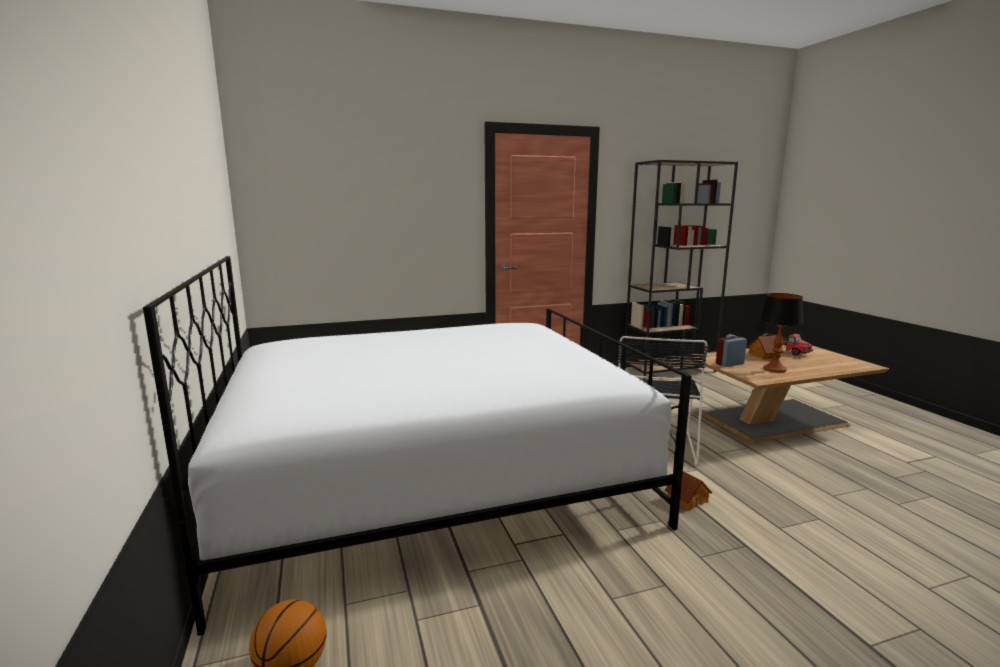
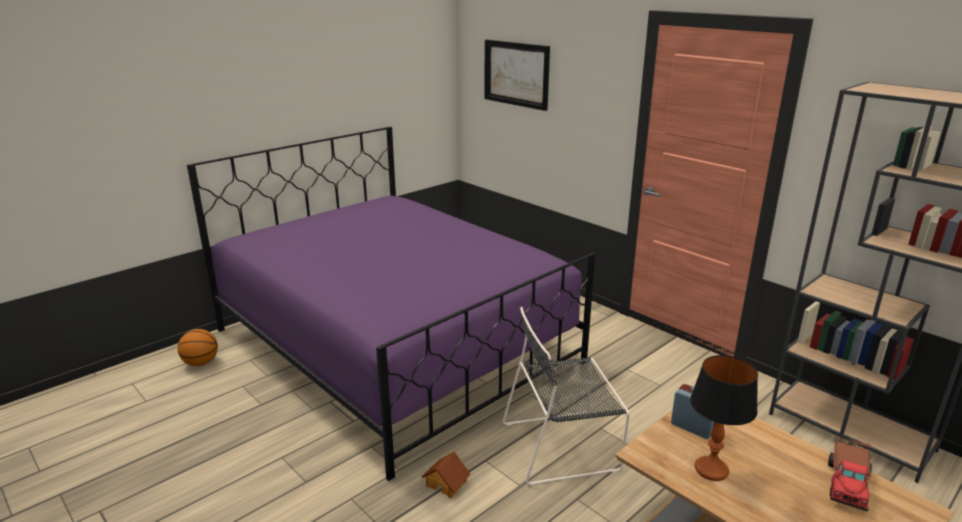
camera: 65 degrees right, 10 degrees up
(337, 188) = (516, 74): none -> picture
(431, 483) = (394, 345): white bed -> purple bed
(763, 355) = (782, 459): toy house -> none

